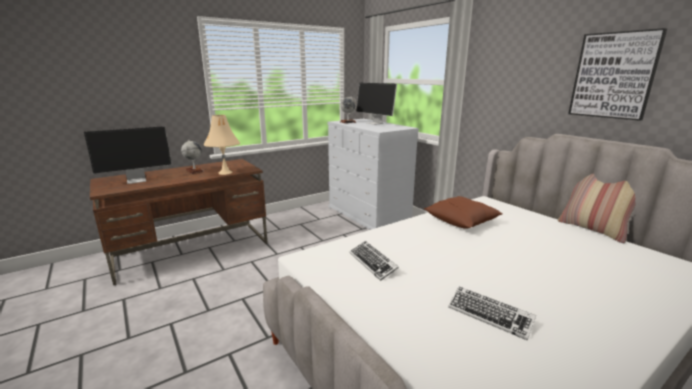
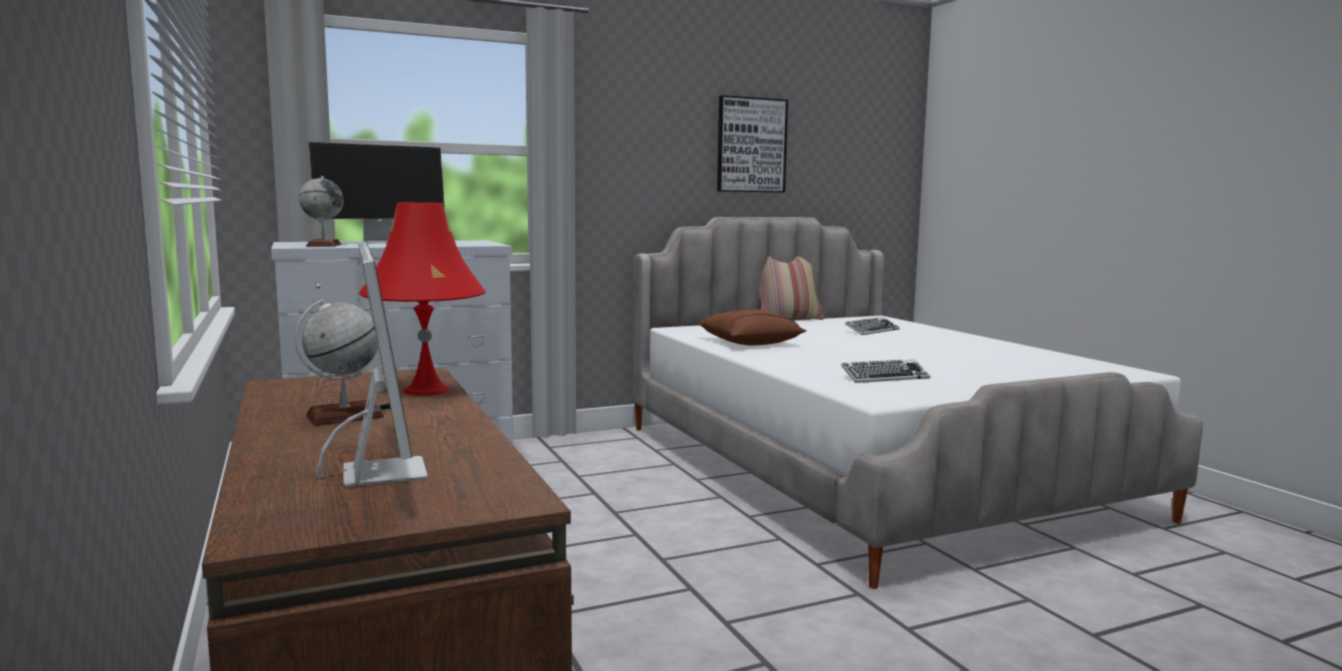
camera: 80 degrees left, 10 degrees down
(225, 172) = (426, 390): beige table lamp -> red table lamp
(489, 315) = (982, 360): keyboard -> keyboard (872, 330)

